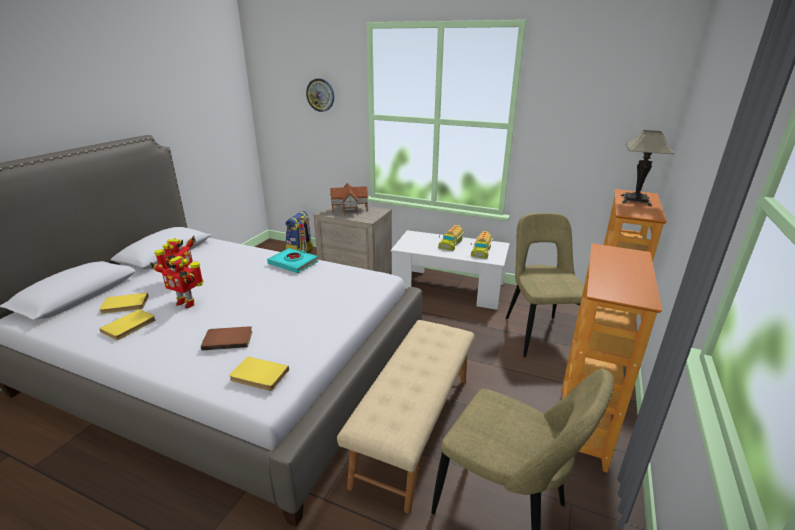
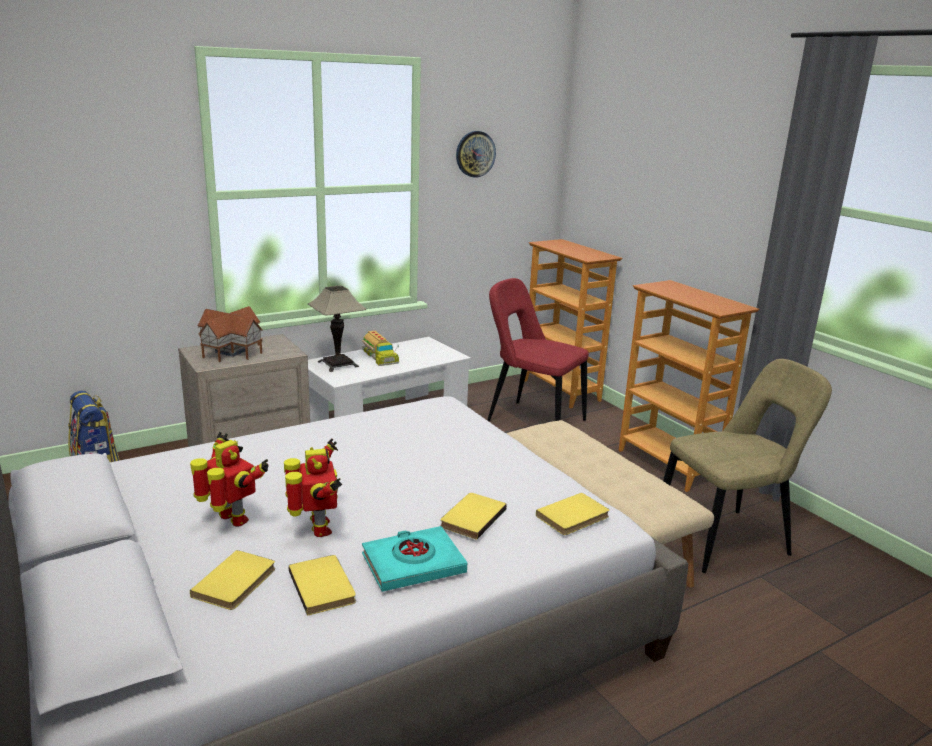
camera: 55 degrees left, 5 degrees down
(186, 303) = (318, 529): toy robot -> toy robot turned 75 degrees counterclockwise
(228, 339) = (471, 517): brown book -> yellow book
(293, 263) = (316, 433): turquoise book -> turquoise book (413, 564)
(320, 95) = (104, 167): wall clock -> wall clock (475, 154)
(481, 250) = (422, 352): toy truck -> none
(538, 333) = (532, 420): beige chair -> red chair
(635, 200) = (567, 248): table lamp -> table lamp (338, 364)

